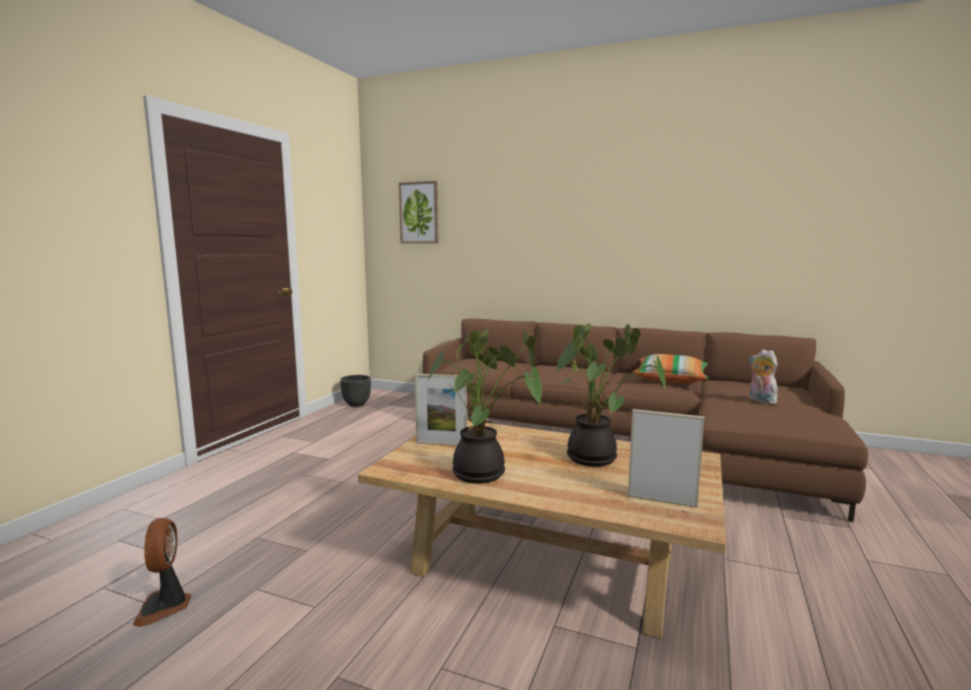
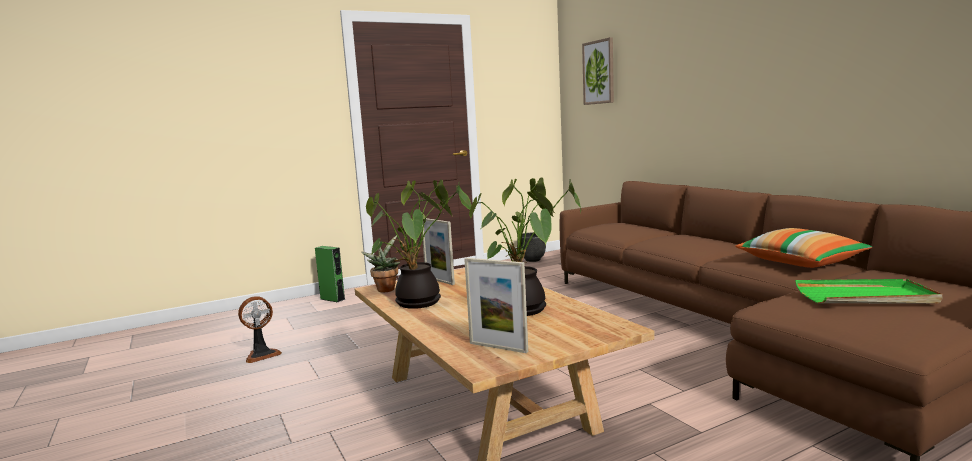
camera: 40 degrees right, 0 degrees up
(160, 497) = (332, 299): none -> green speaker
(165, 607) = (261, 355): fan -> fan turned 150 degrees counterclockwise
(403, 466) = (386, 289): none -> potted plant
(661, 501) = (498, 347): picture frame -> picture frame turned 150 degrees clockwise
(760, 400) = (866, 296): plush toy -> green tray

